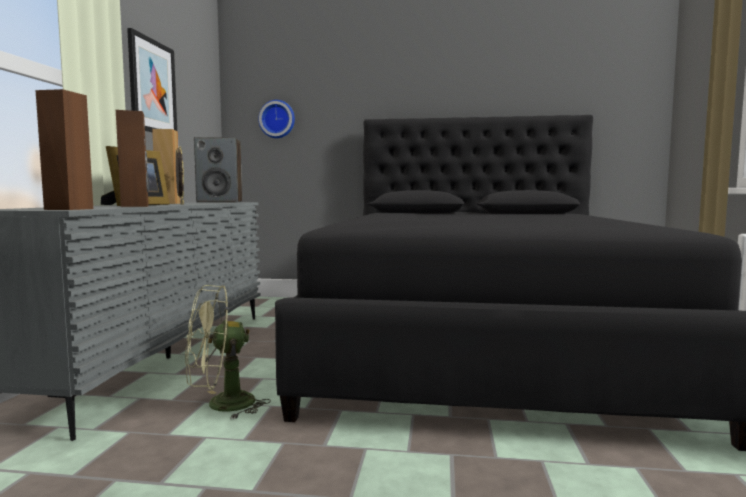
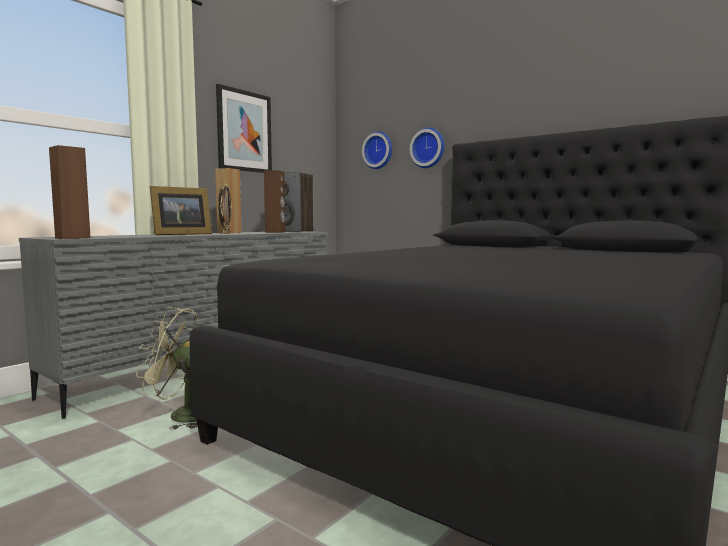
camera: 30 degrees right, 0 degrees up
(135, 206) = (158, 235): brown speaker -> brown speaker (275, 232)
(334, 121) = (428, 148): none -> wall clock

